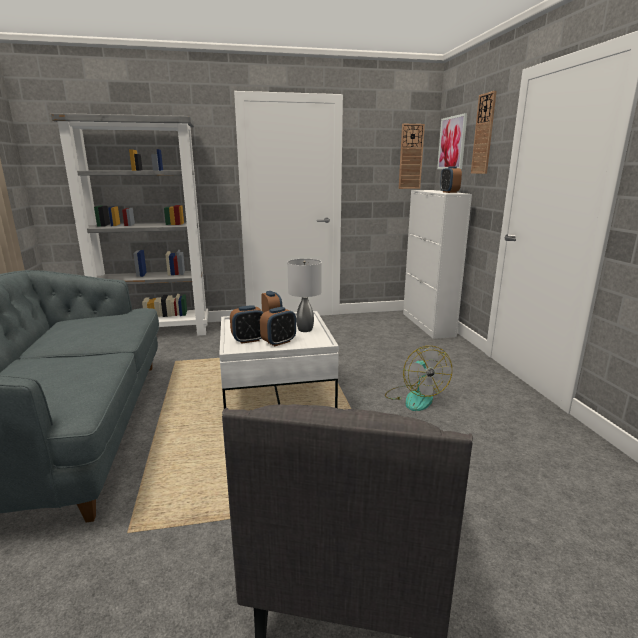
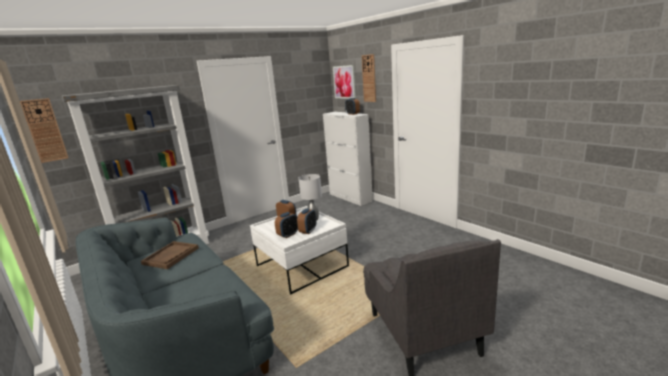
camera: 25 degrees left, 0 degrees up
(91, 326) = (171, 256): none -> brown tray
(411, 157) = (317, 92): wall clock -> wall clock (45, 130)
(415, 397) = (380, 243): fan -> none

